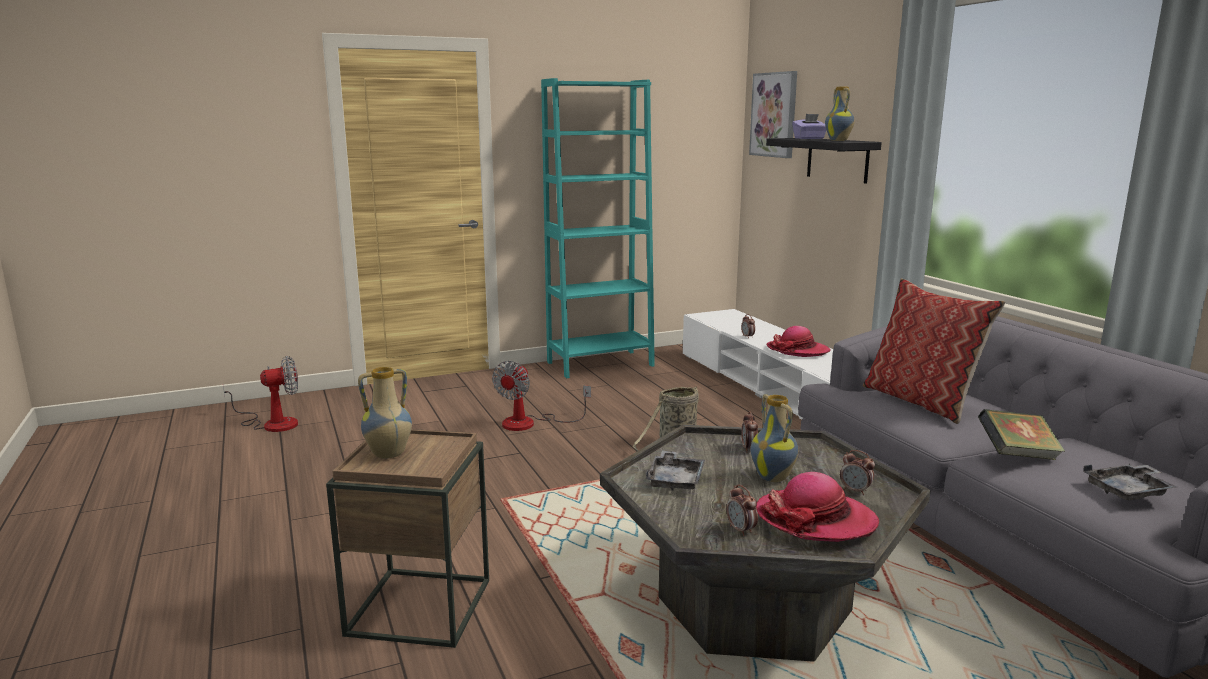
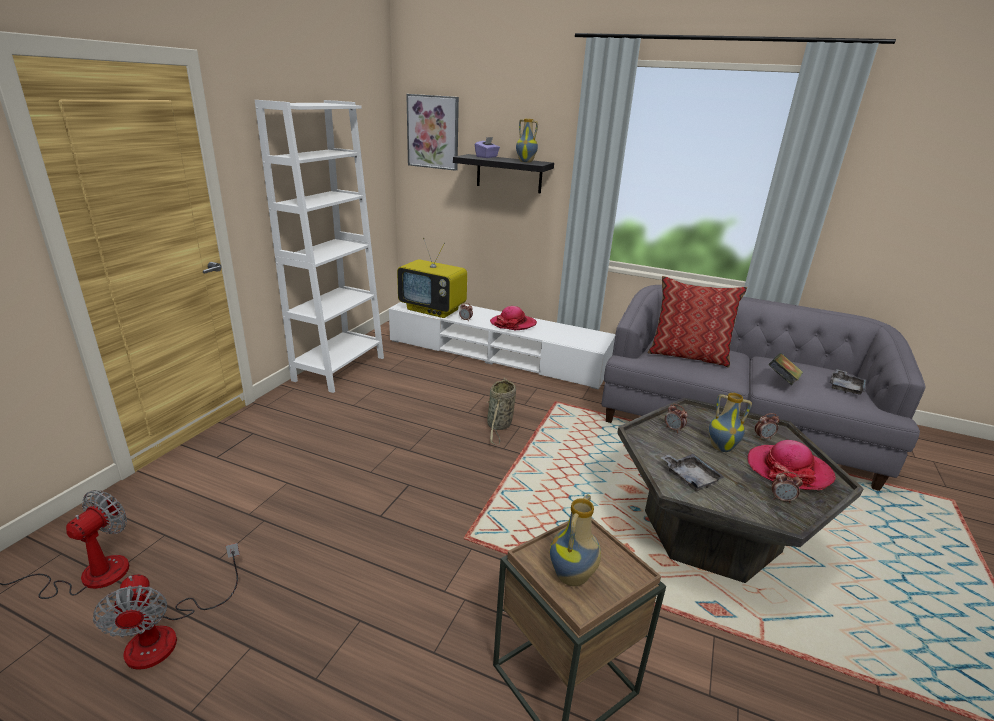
camera: 45 degrees left, 10 degrees up
(530, 423) = (372, 451): fan -> fan (168, 634)
(600, 364) = (339, 369): turquoise bookcase -> white bookcase
(728, 323) = (433, 309): none -> television

